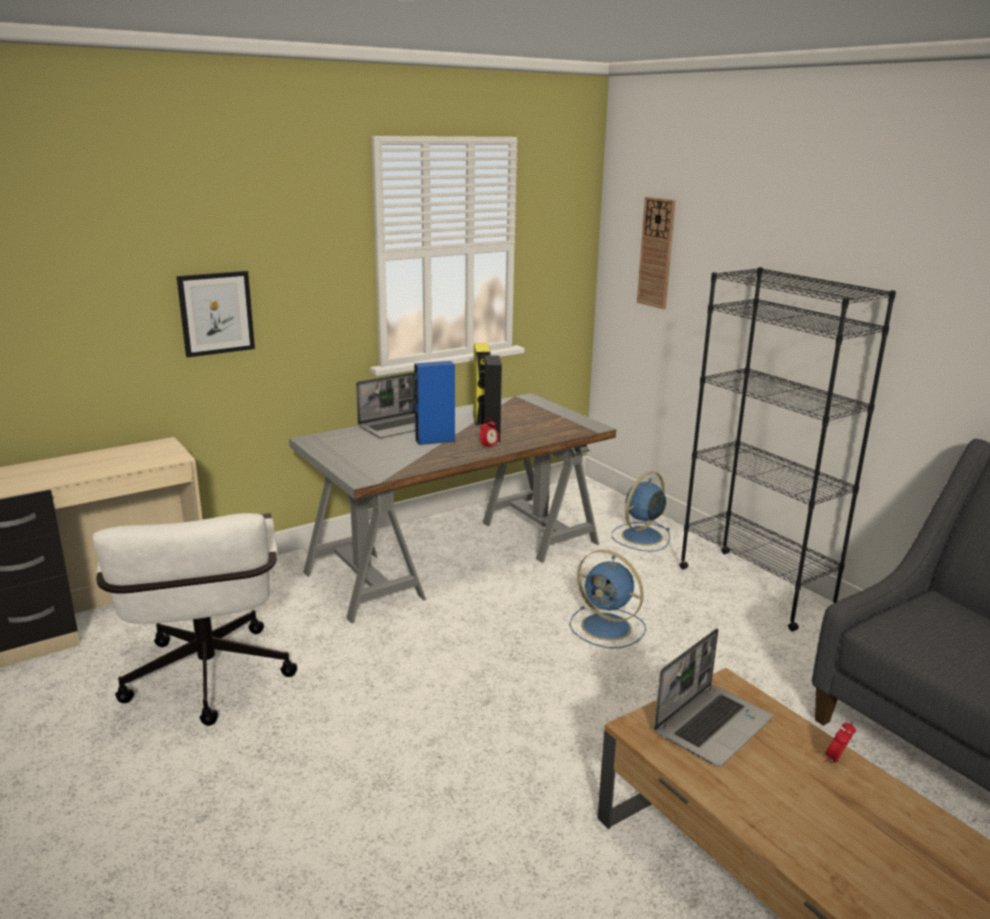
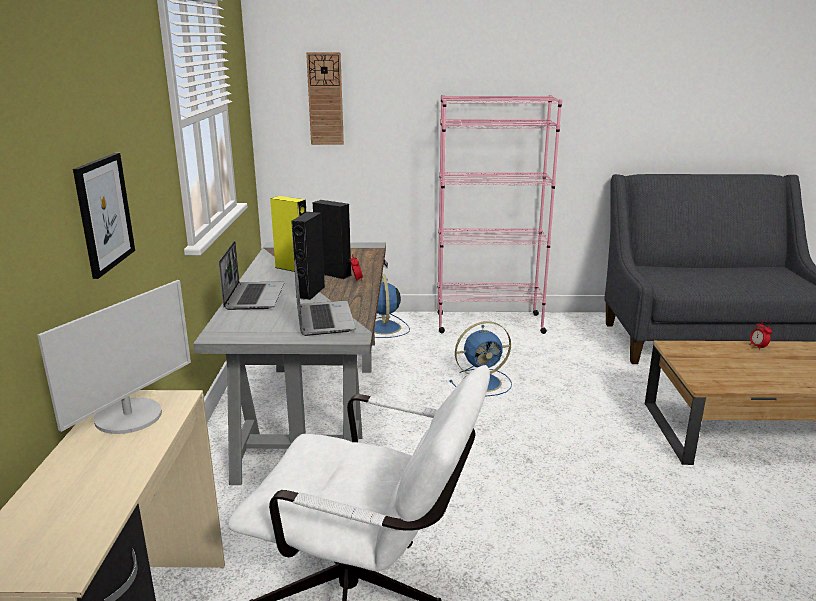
camera: 55 degrees left, 0 degrees up
(142, 453) = (129, 416): none -> monitor
(435, 440) = (310, 292): blue speaker -> black speaker
(712, 725) = (711, 364): laptop -> laptop (323, 319)
(755, 588) = (488, 323): black bookcase -> pink bookcase

